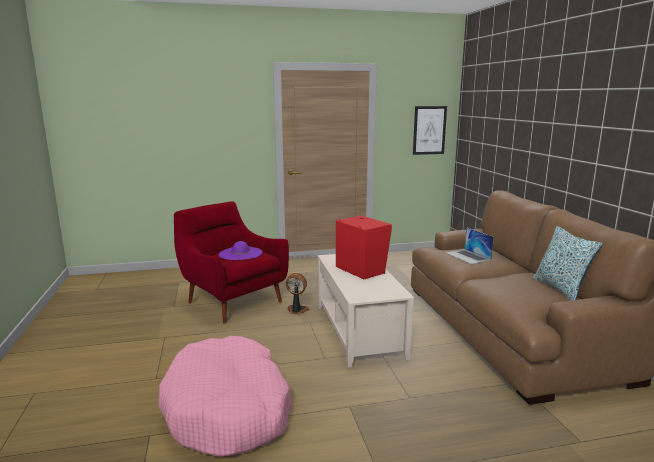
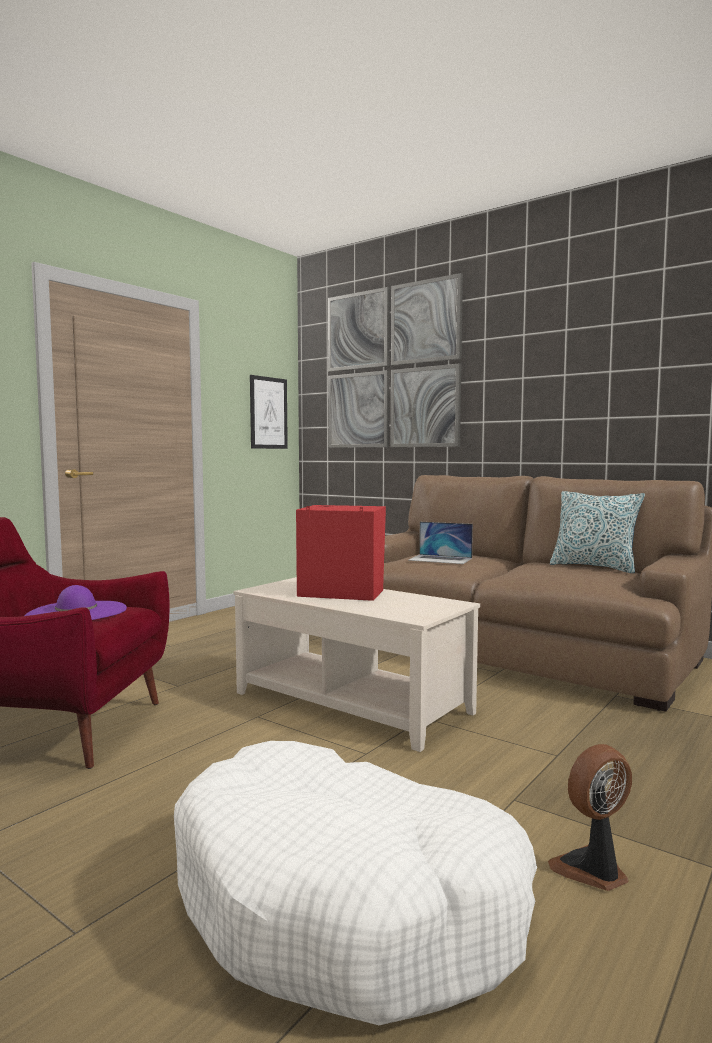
camera: 40 degrees left, 10 degrees down
(229, 410) = (347, 903): pink dog bed -> white dog bed
(297, 310) = (207, 707): fan -> fan (593, 871)
(503, 104) = (391, 368): none -> picture

